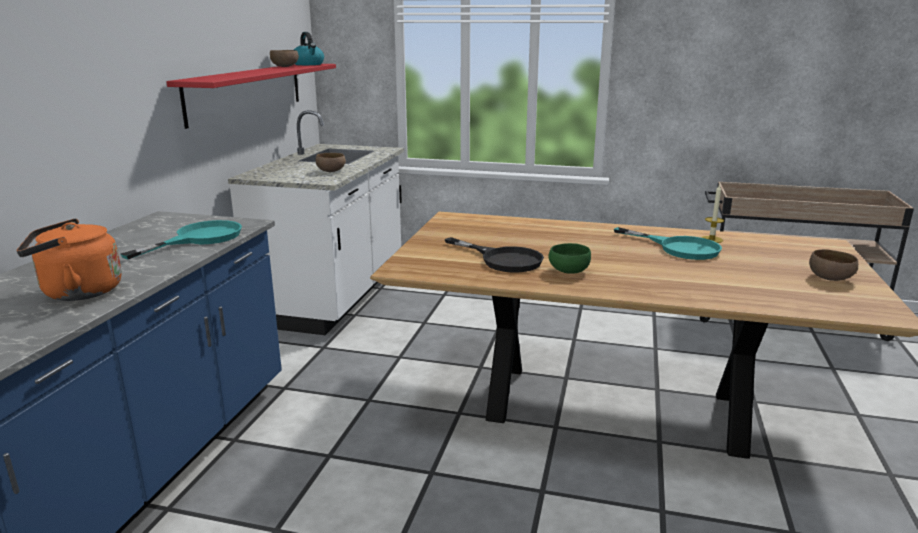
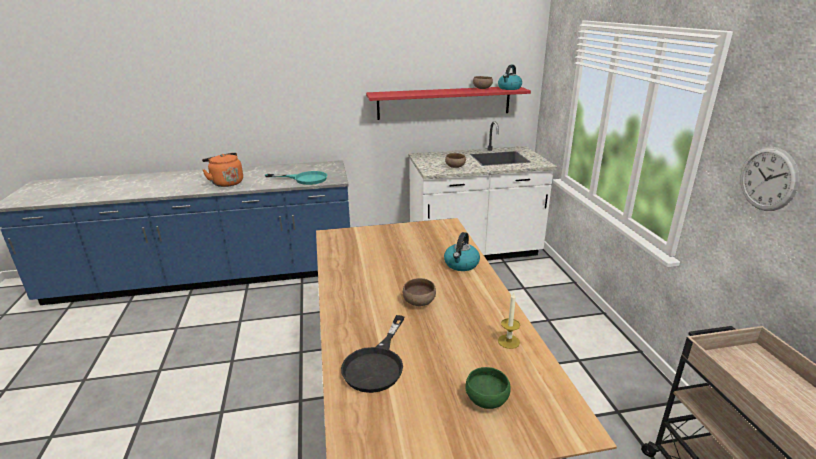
camera: 65 degrees right, 5 degrees up
(503, 259) = (372, 259): black frying pan -> black frying pan (377, 364)
(557, 228) = (461, 264): none -> kettle
(568, 271) = (364, 285): green bowl -> green bowl (485, 399)
(679, 248) = (463, 325): turquoise frying pan -> none
(683, 76) = (768, 179): none -> wall clock
(831, 278) = (444, 426): brown bowl -> brown bowl (419, 302)

